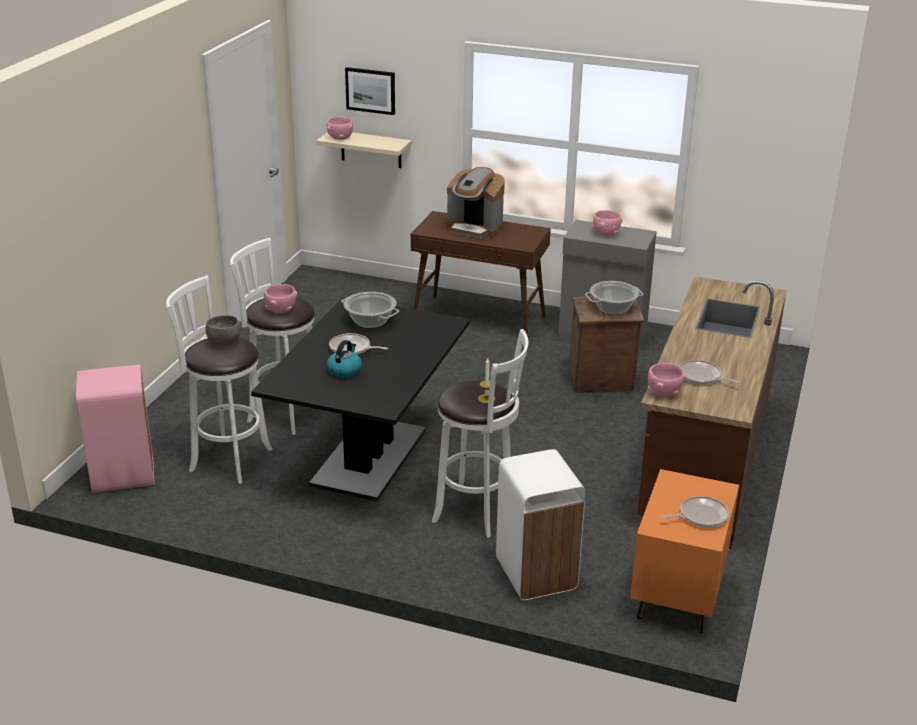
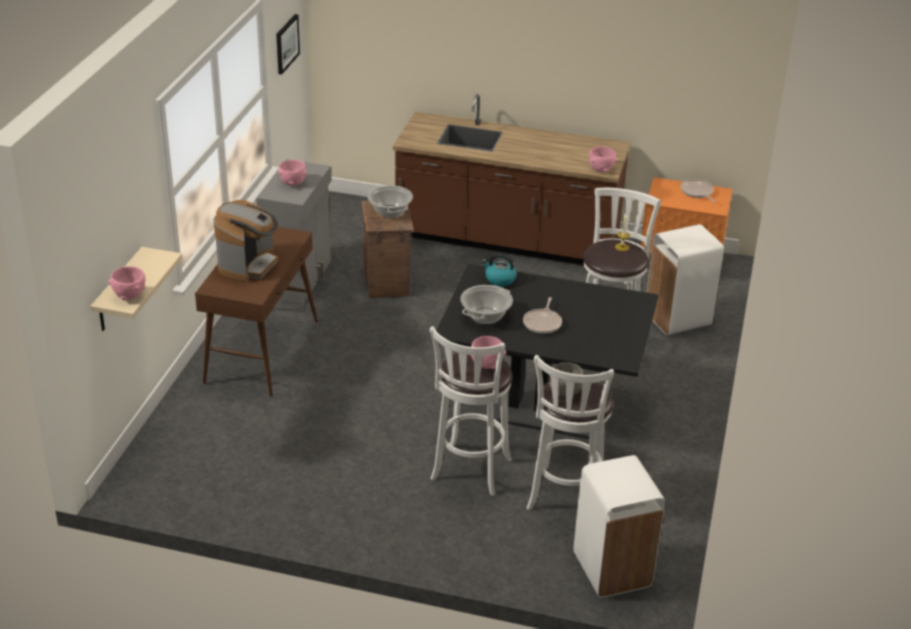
camera: 95 degrees left, 5 degrees up
(122, 475) = (611, 571): pink trash can -> white trash can
(344, 371) = (585, 324): kettle -> kettle (499, 279)
(370, 90) = (110, 224): picture -> picture (286, 43)
(701, 377) = (571, 154): frying pan -> none

